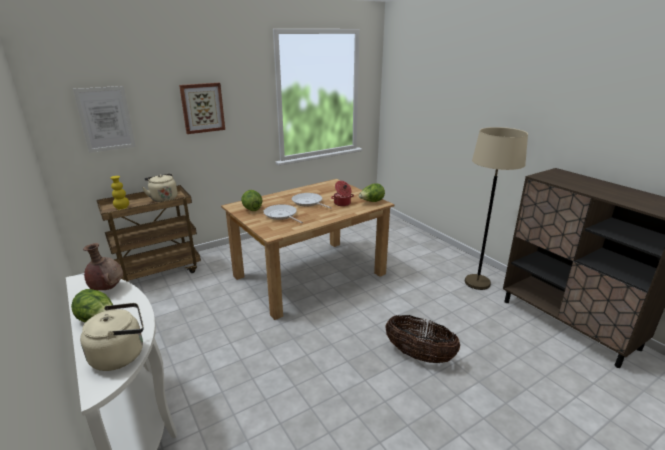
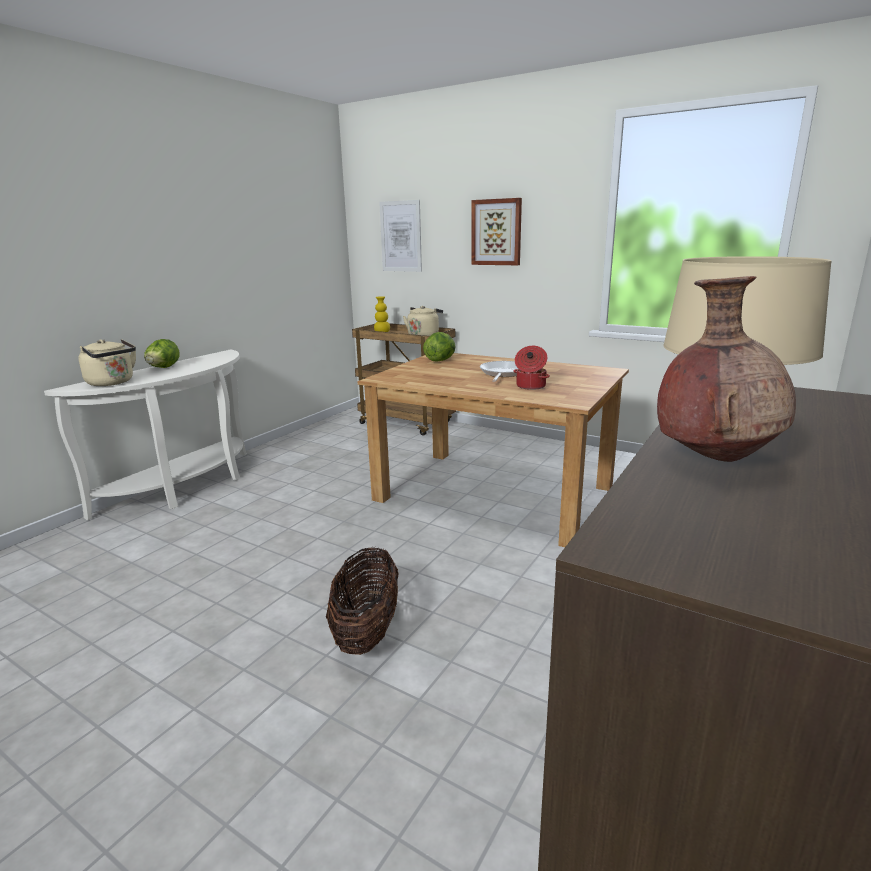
camera: 65 degrees right, 5 degrees down
(107, 288) = (214, 360): brown vase -> brown vase (713, 458)
(281, 215) = (440, 372): frying pan -> none
(371, 202) = (568, 398): lettuce -> none

